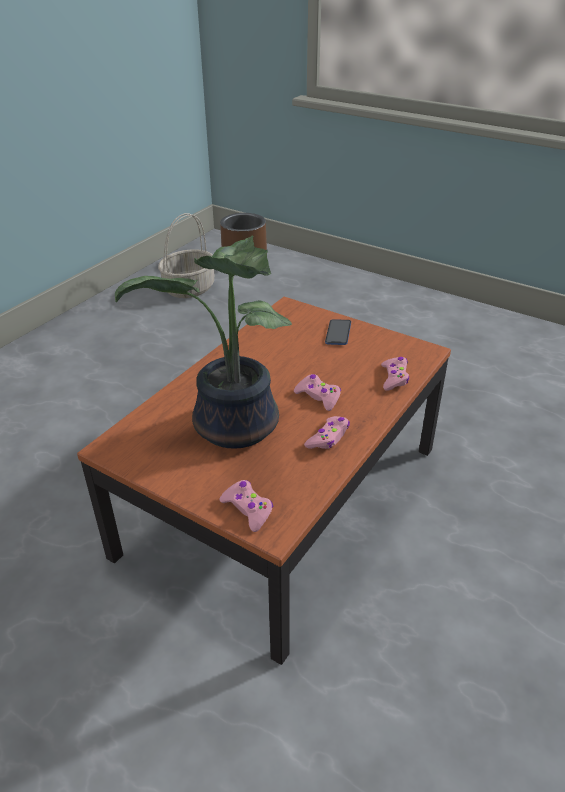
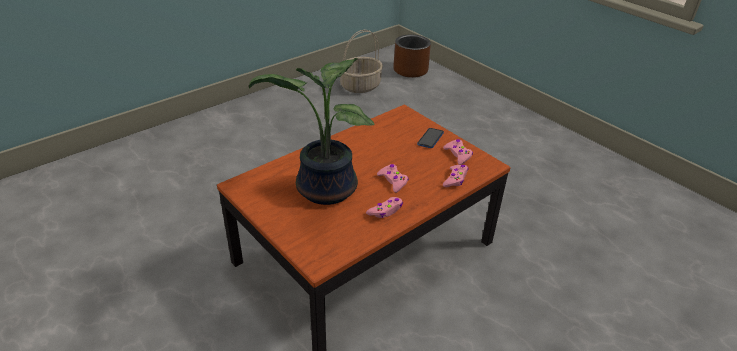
camera: 15 degrees right, 0 degrees up
(248, 509) = (308, 245): pink game controller -> pink game controller (458, 155)

